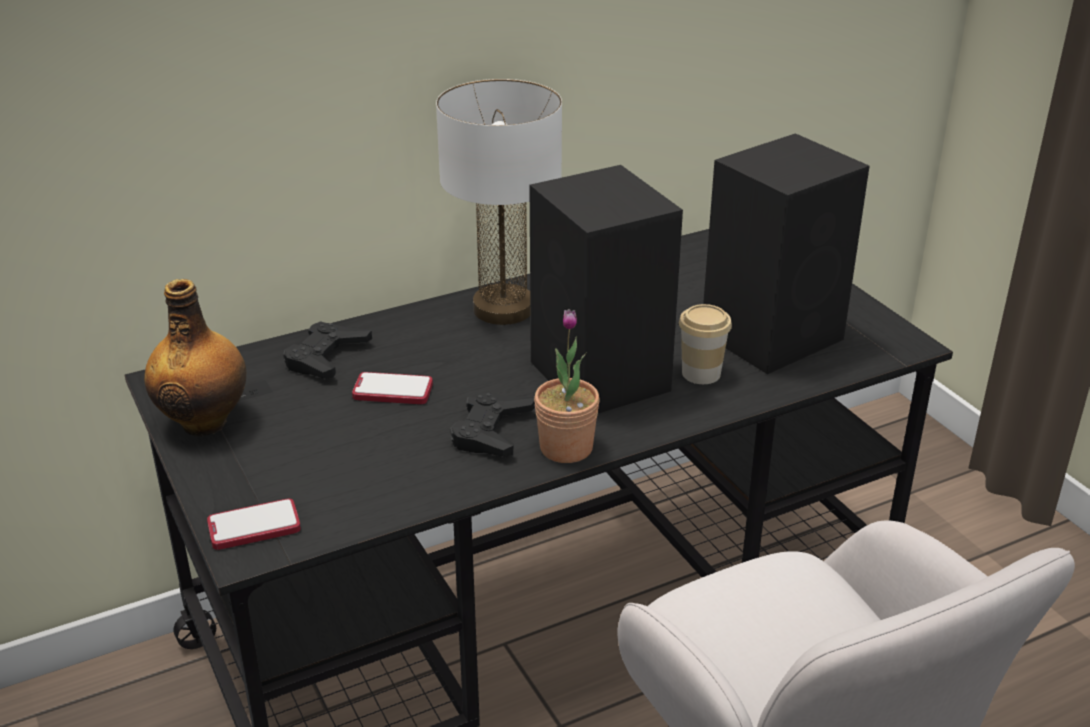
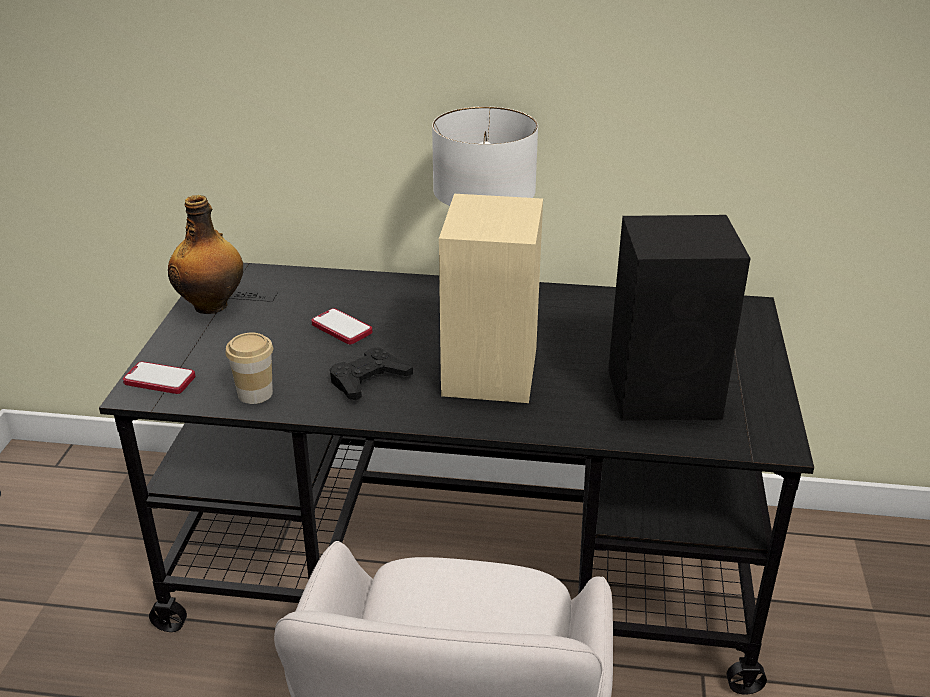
camera: 35 degrees right, 0 degrees up
(326, 357) = (329, 291): black game controller -> none
(566, 448) = (402, 412): potted plant -> none
(601, 378) = (489, 373): black speaker -> beige speaker
(701, 373) = (568, 399): cup -> cup (255, 393)

